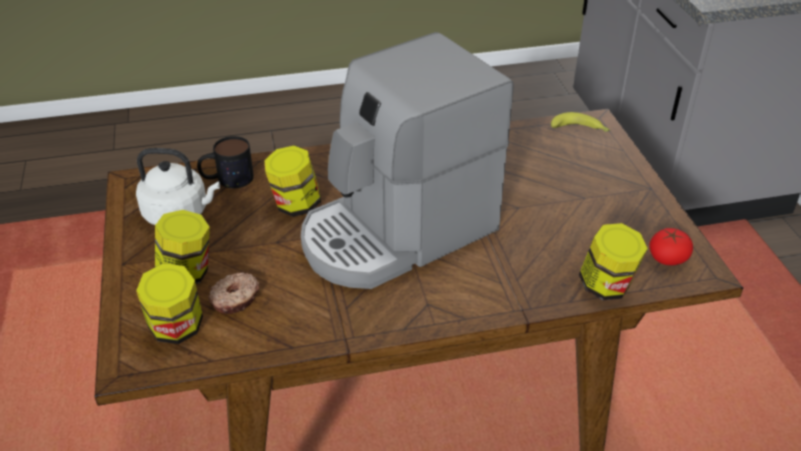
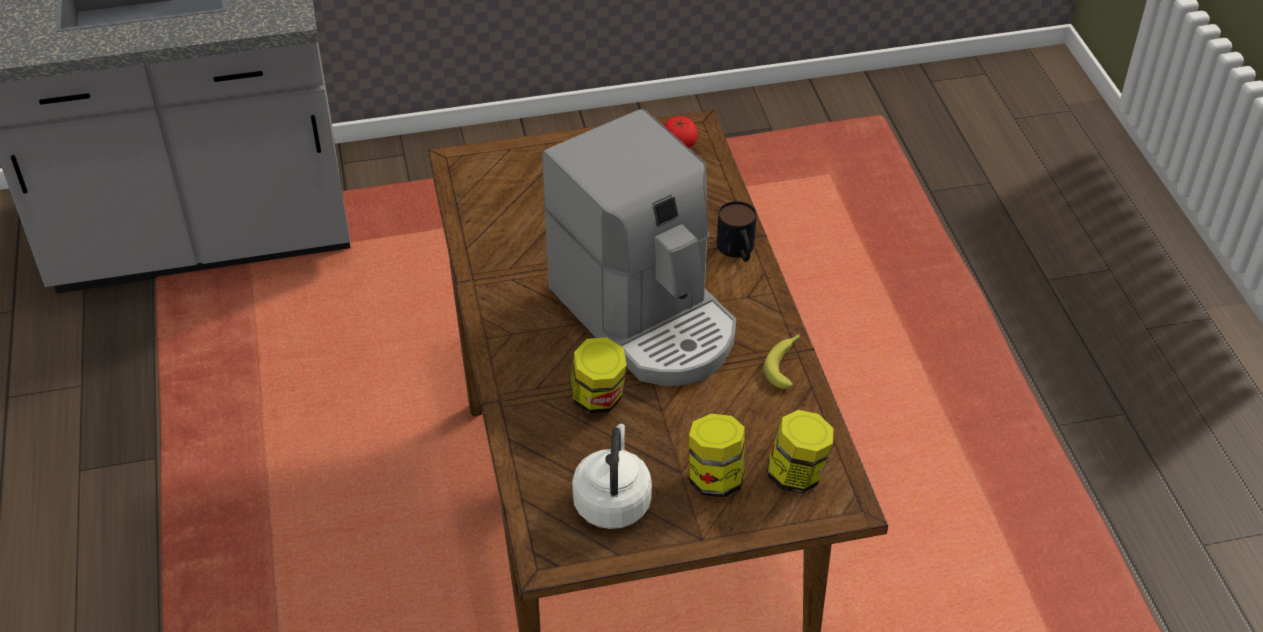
camera: 90 degrees left, 5 degrees up
(227, 179) = (546, 465): mug -> mug (738, 251)
(236, 299) = (751, 434): donut -> none
(580, 129) = (469, 173): banana -> banana (786, 364)
(606, 287) = (718, 184): jar -> none

